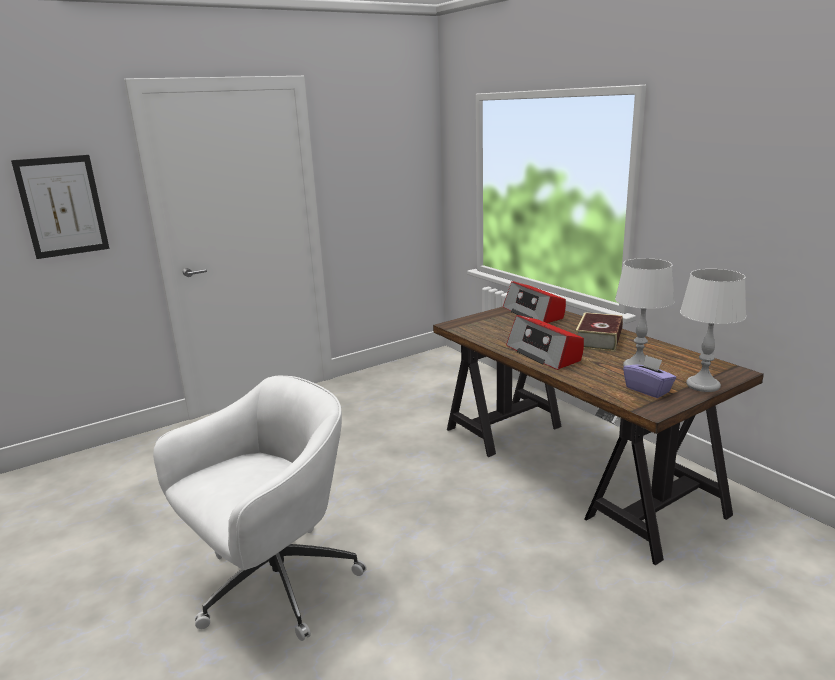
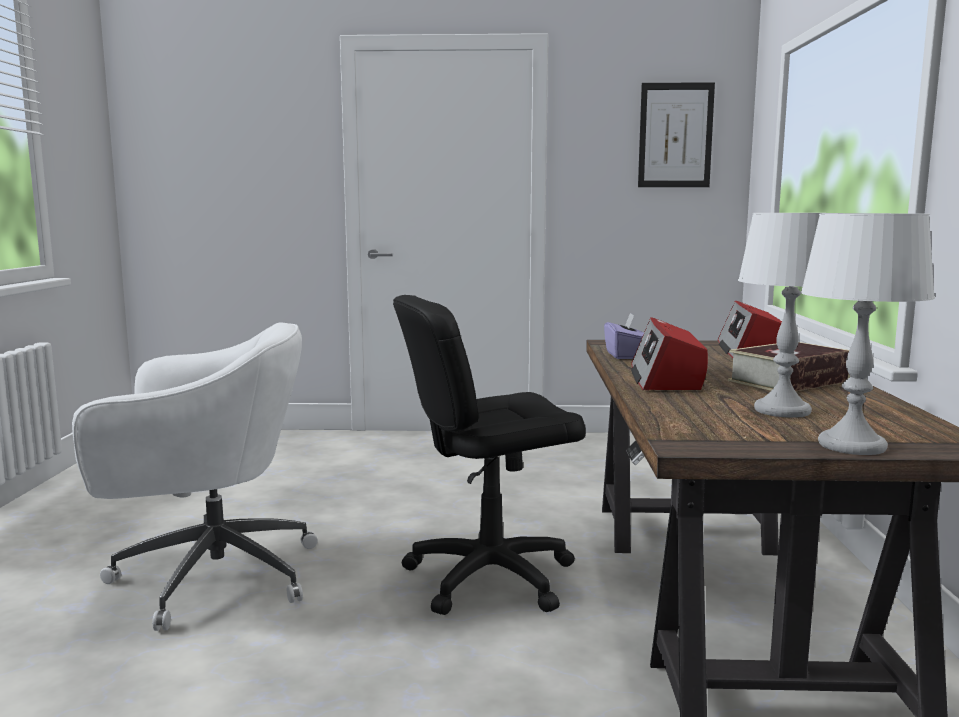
camera: 35 degrees right, 10 degrees down
(62, 206) = (261, 164): picture -> picture (675, 135)
(446, 502) = (489, 577): none -> black office chair
(648, 390) = (734, 430): purple tissue box -> purple tissue box (625, 355)

